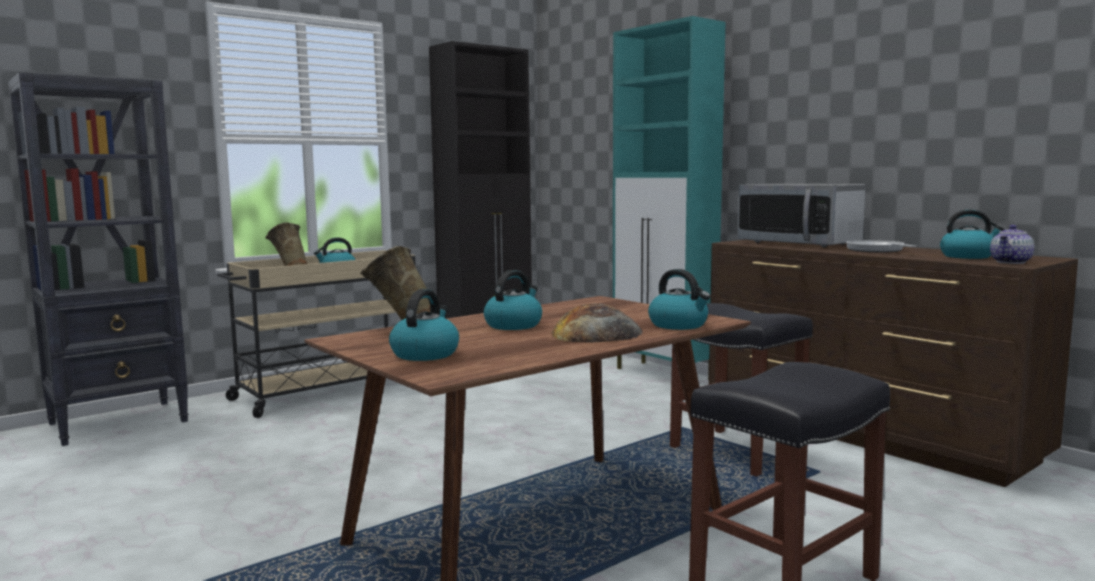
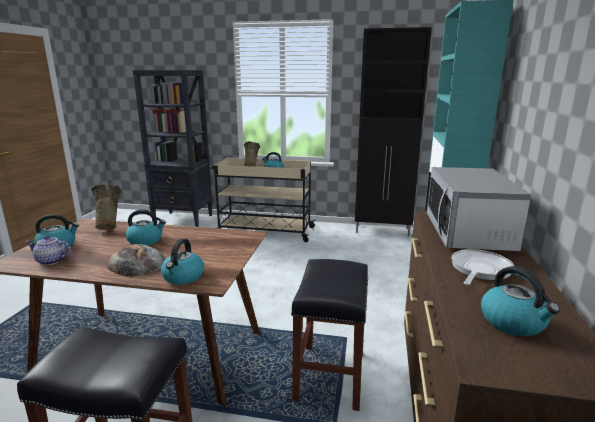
camera: 50 degrees right, 10 degrees up
(1011, 262) = (499, 358): teapot -> teapot (50, 261)

